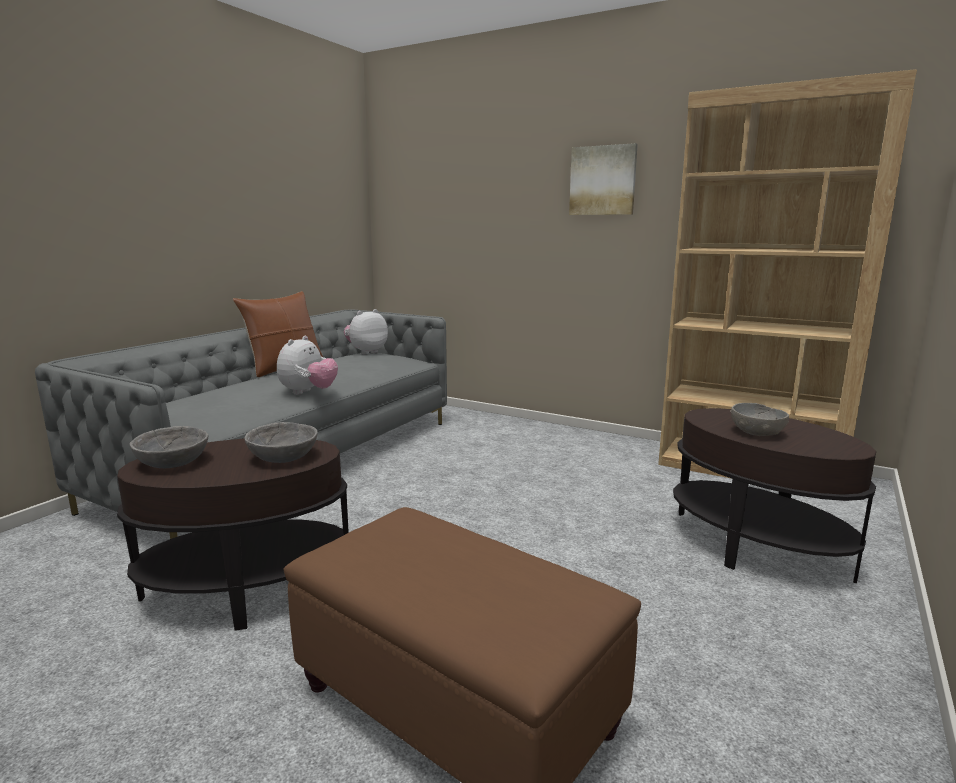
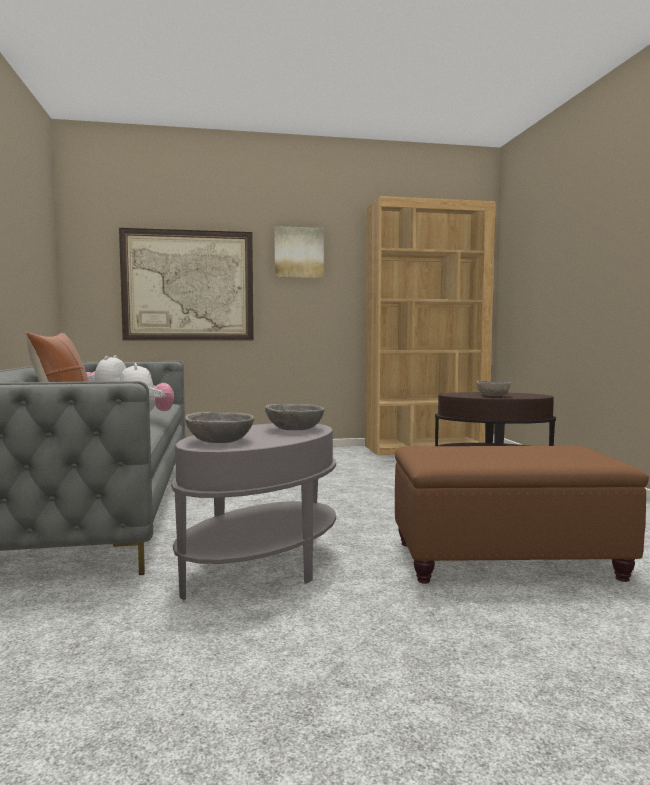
camera: 40 degrees left, 10 degrees down
(248, 590) = (261, 567): brown side table -> grey side table
(478, 227) = (188, 285): none -> picture

